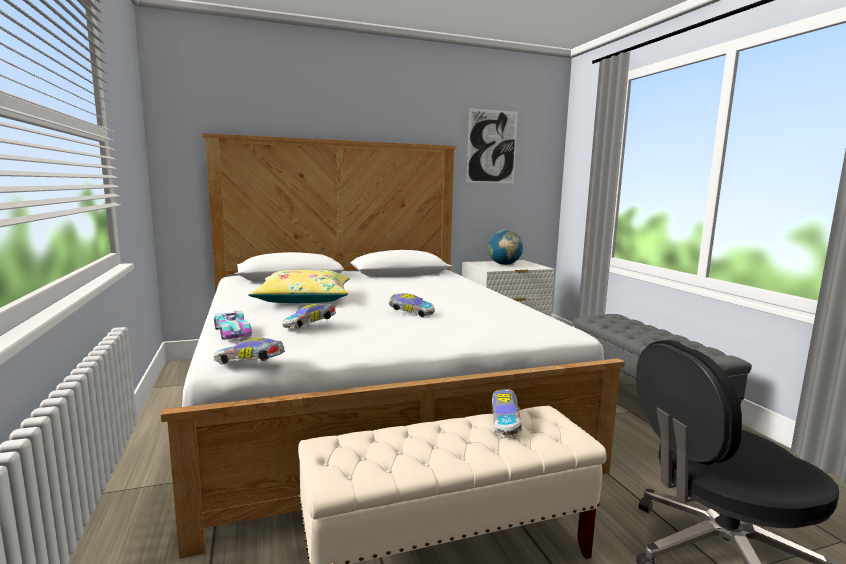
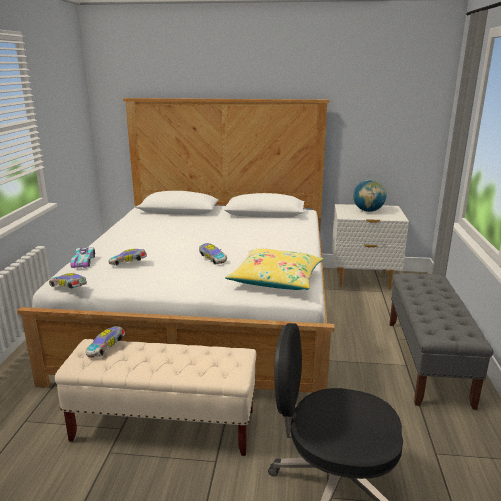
camera: 25 degrees right, 10 degrees up
(304, 299) = (159, 236): yellow pillow -> yellow pillow (276, 279)
(492, 147) = (369, 98): picture -> none
(505, 421) = (204, 354): toy car -> toy car (106, 348)

